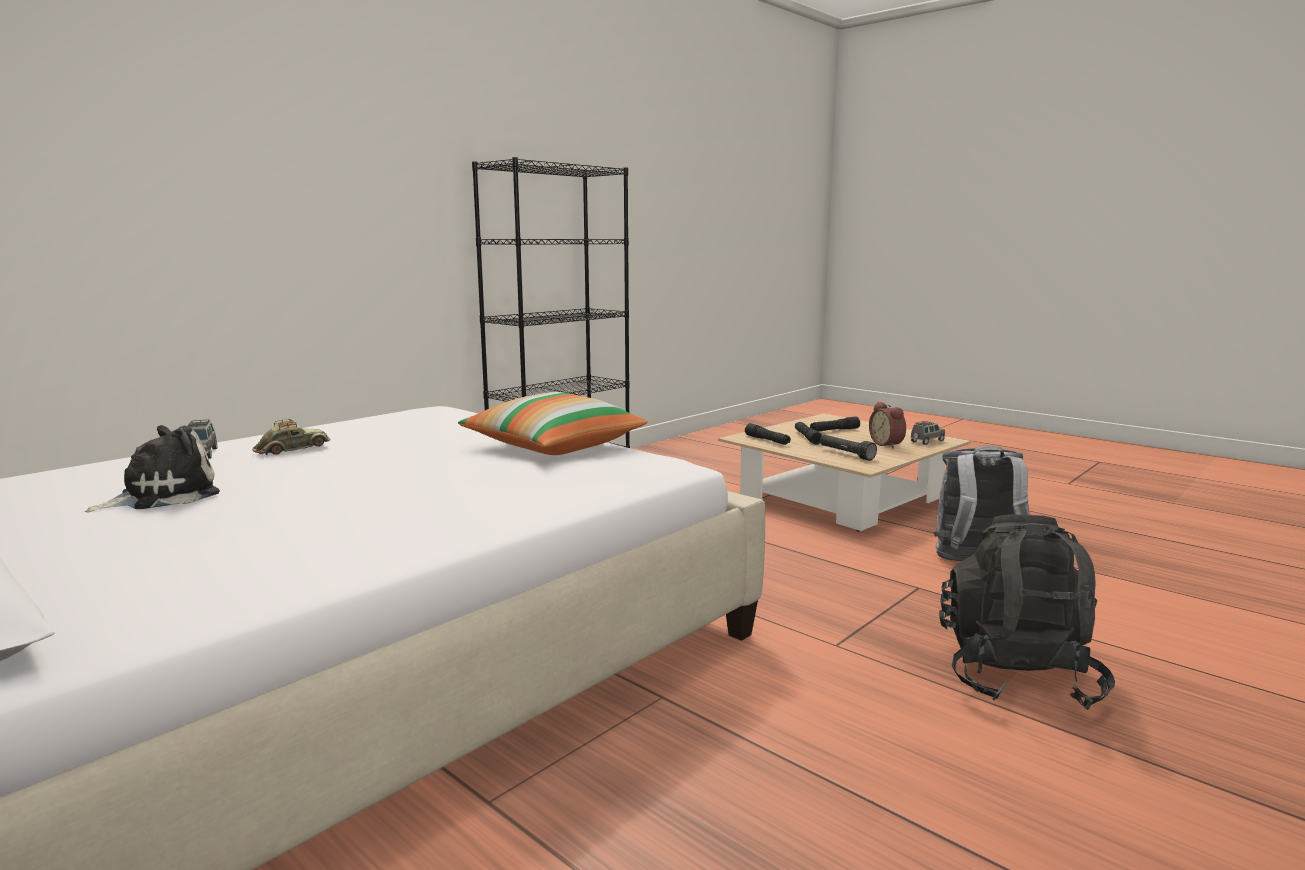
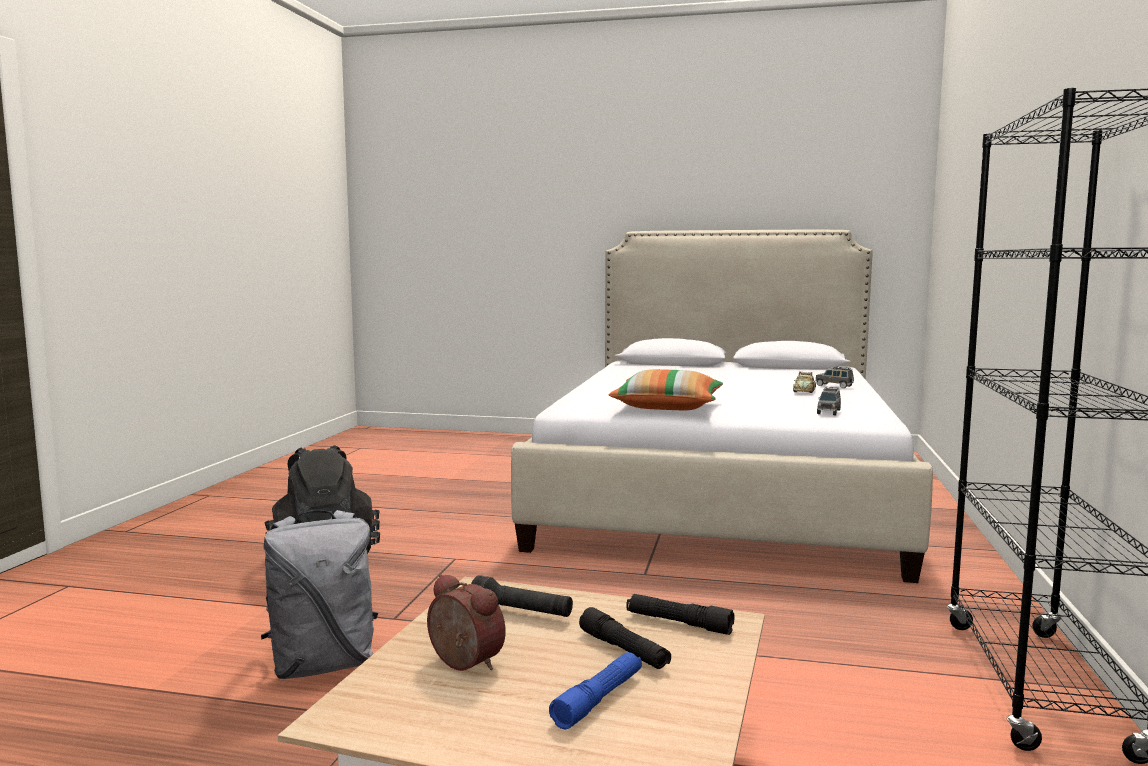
camera: 150 degrees right, 5 degrees down
(163, 495) = (758, 378): plush toy -> none
(834, 430) = (599, 699): black flashlight -> blue flashlight
(927, 441) = (383, 699): grey toy car -> grey toy car (829, 412)

